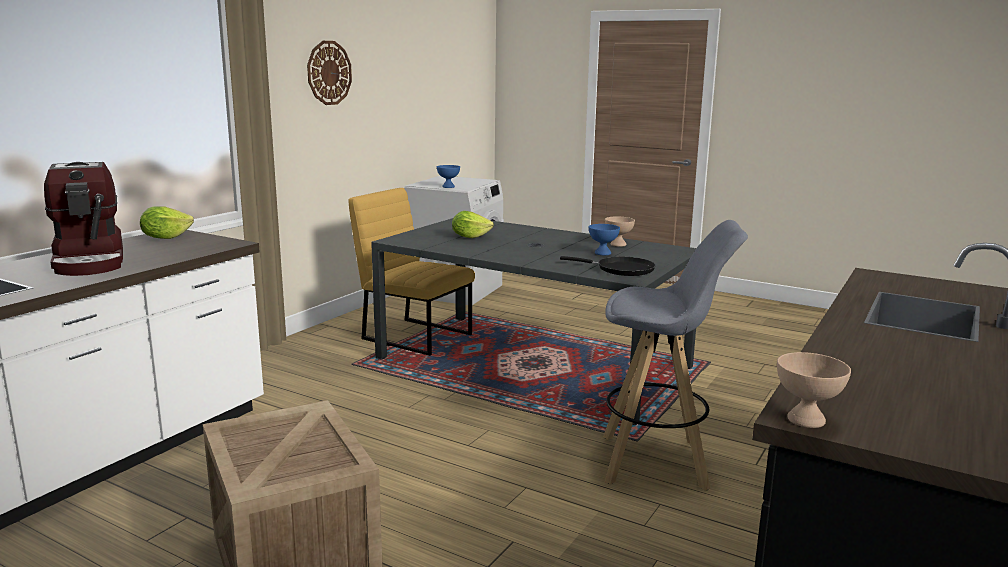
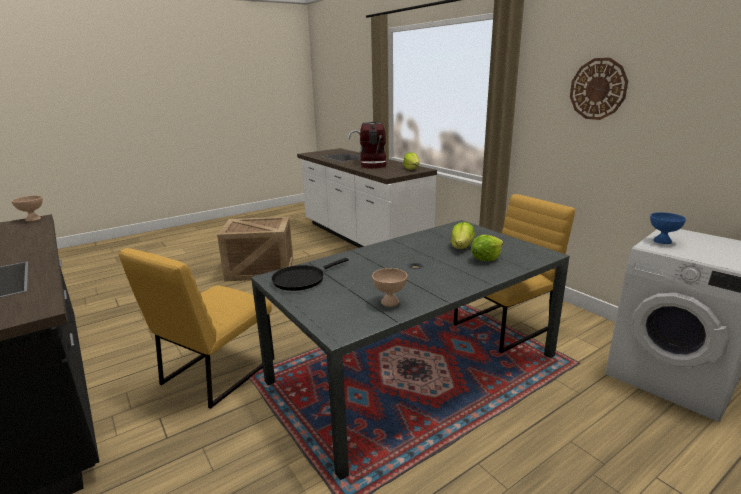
camera: 115 degrees right, 5 degrees up
(91, 261) = (373, 164): coffee machine -> coffee machine turned 90 degrees counterclockwise
(494, 230) = (486, 259): none -> lettuce
(603, 253) = (361, 286): blue bowl -> none
(657, 462) = (216, 372): grey stool -> yellow chair

